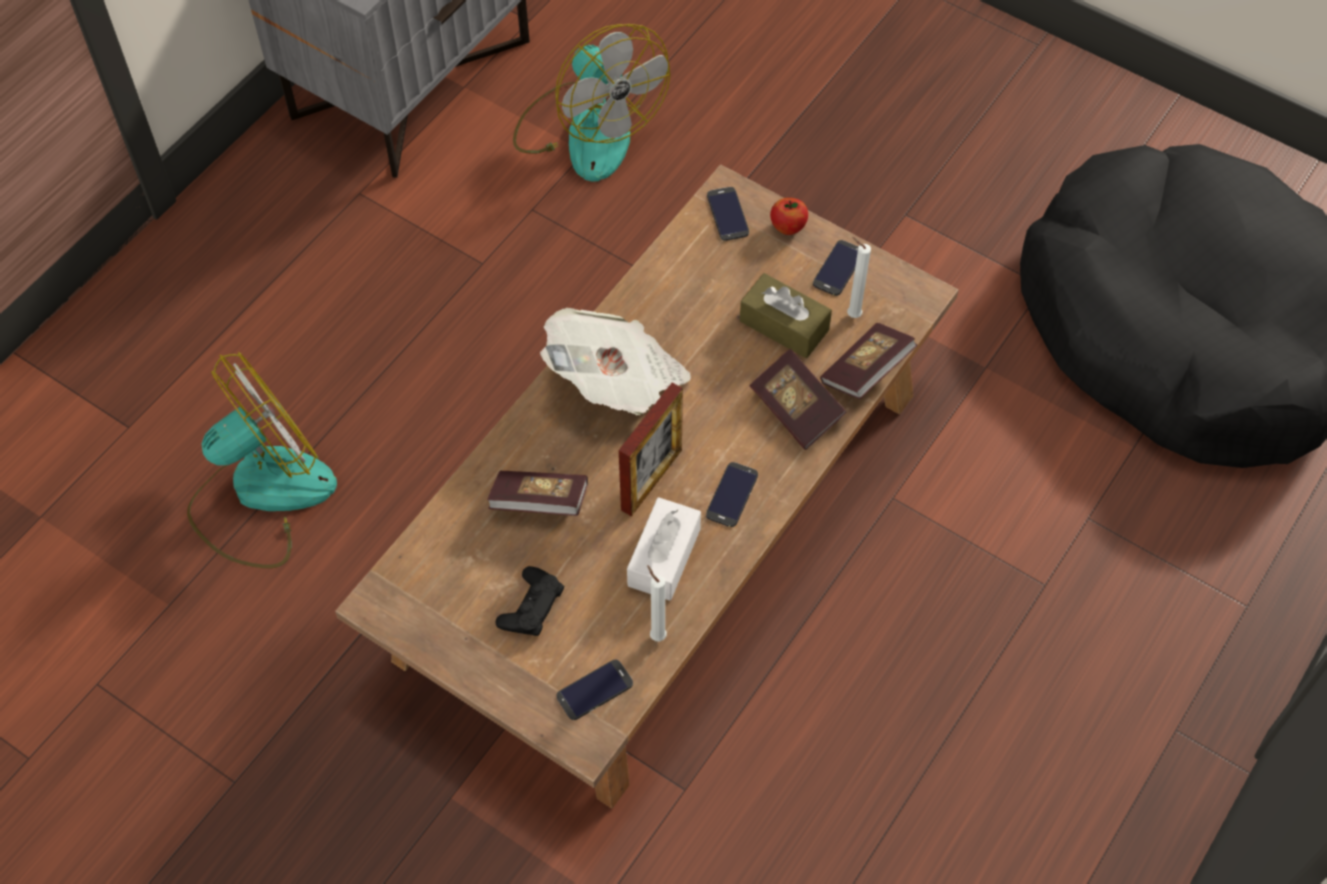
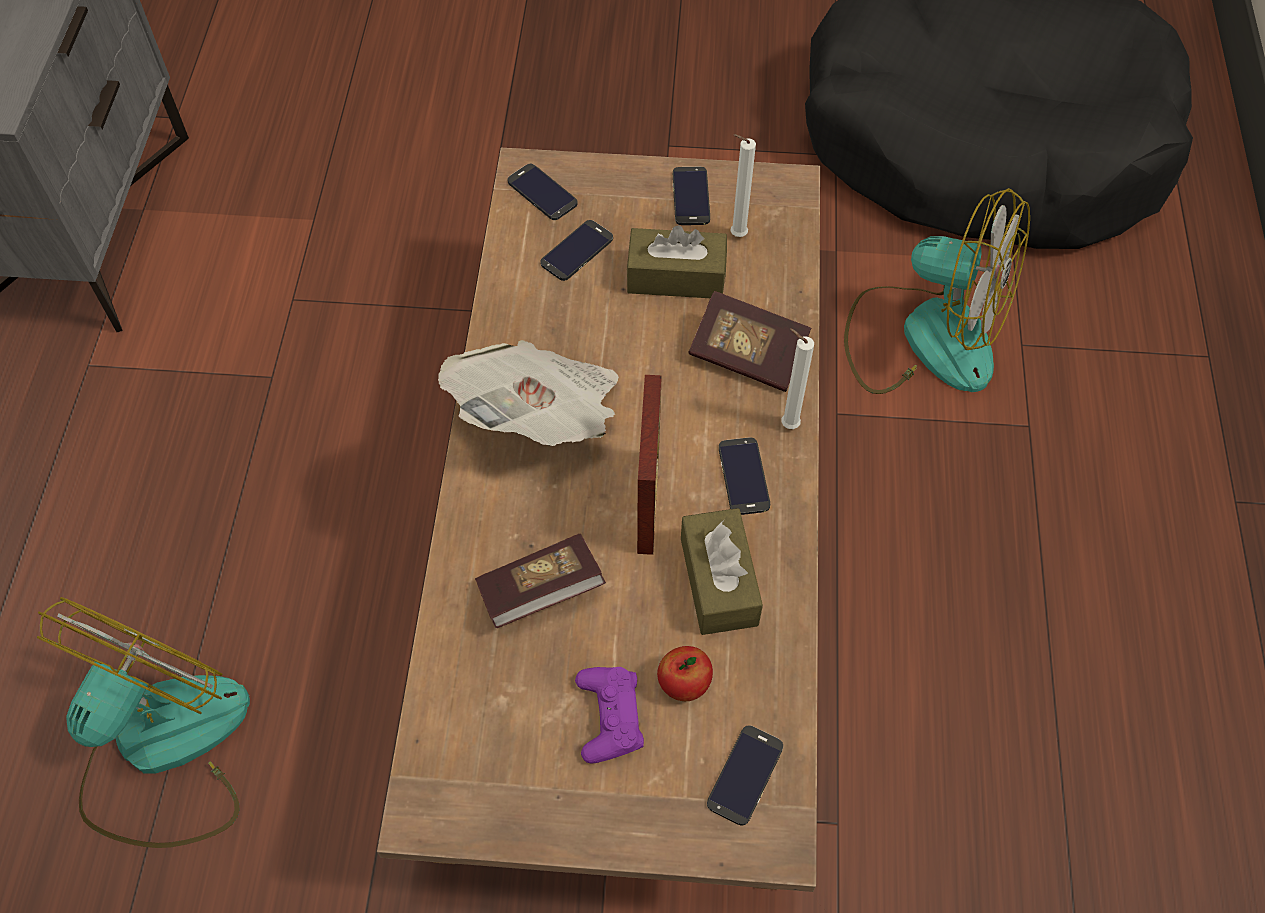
camera: 30 degrees left, 0 degrees up
(531, 606) = (609, 716): black game controller -> purple game controller
(587, 130) = (303, 197): fan -> fan (924, 336)
(656, 634) = (769, 673): white candle -> white candle (786, 424)
(664, 557) = (719, 581): white tissue box -> brown tissue box
(723, 271) = (577, 251): none -> phone
(788, 227) = (612, 179): apple -> apple (684, 684)
(866, 371) = (789, 284): book -> none

